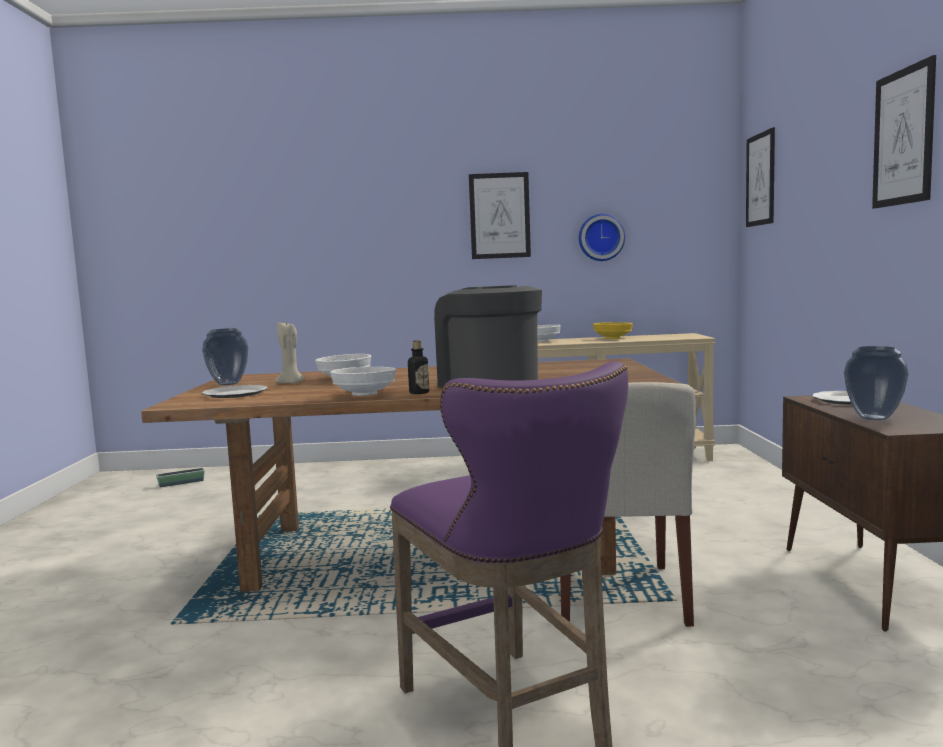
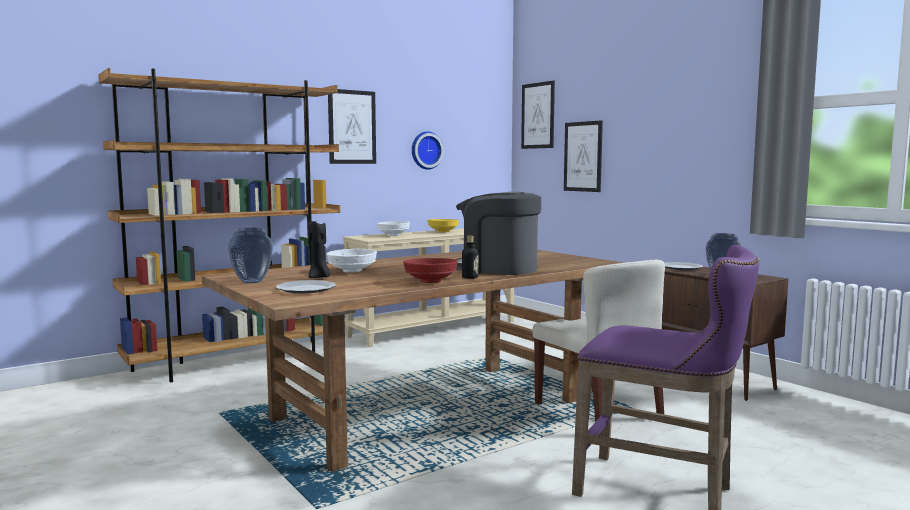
camera: 35 degrees left, 0 degrees up
(181, 483) = (57, 401): planter -> none
(291, 383) = (319, 277): beige candle -> black candle
(357, 468) = (238, 361): none -> brown bookcase
(365, 394) = (431, 281): white bowl -> red bowl
(903, 137) = (685, 104): picture -> picture (583, 156)

